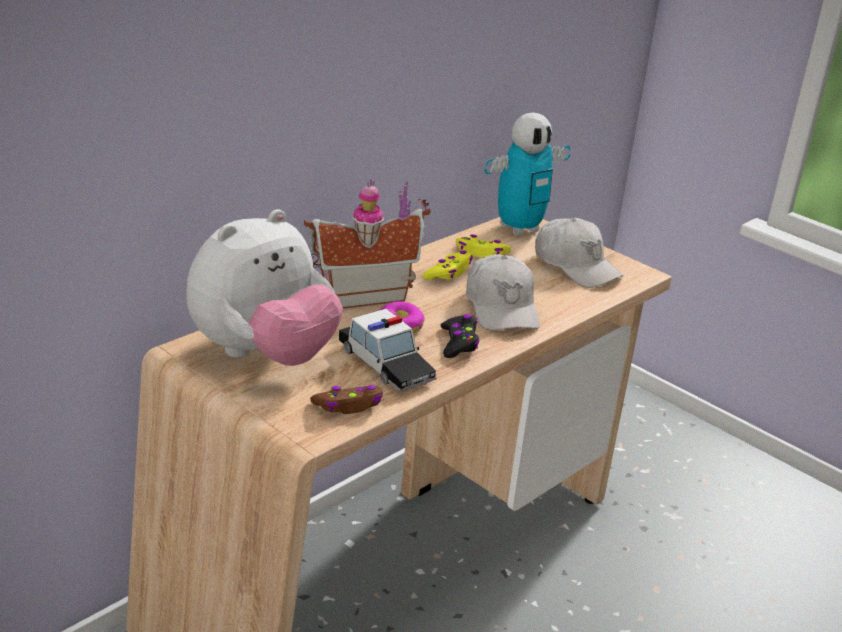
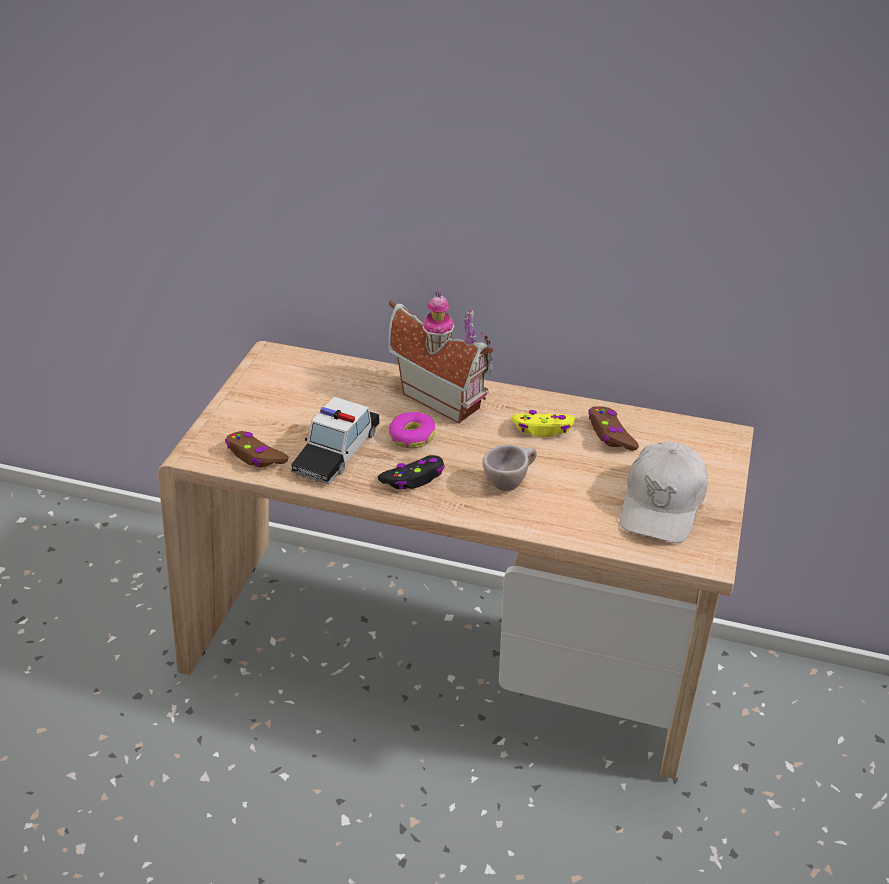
camera: 65 degrees right, 10 degrees up
(263, 355) = (295, 389): plush toy -> none
(481, 253) = (610, 434): yellow game controller -> brown game controller
(502, 307) = (510, 482): white cap -> beige cup
(519, 228) = (701, 440): toy robot -> none

